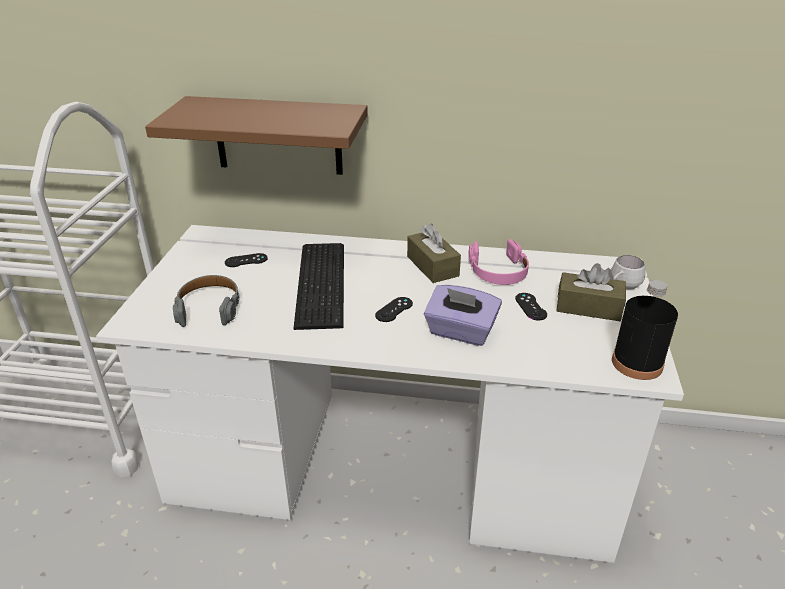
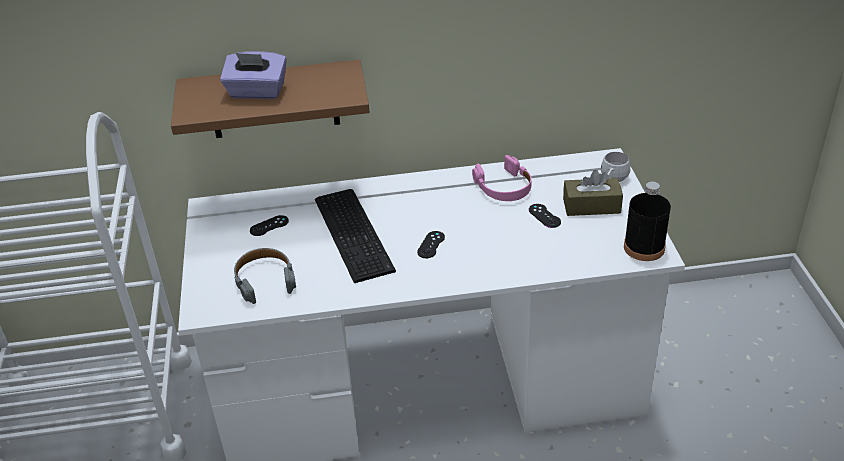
camera: 15 degrees left, 5 degrees up
(432, 266) = (444, 194): brown tissue box -> none
(460, 332) = (496, 253): purple tissue box -> purple tissue box (257, 92)

